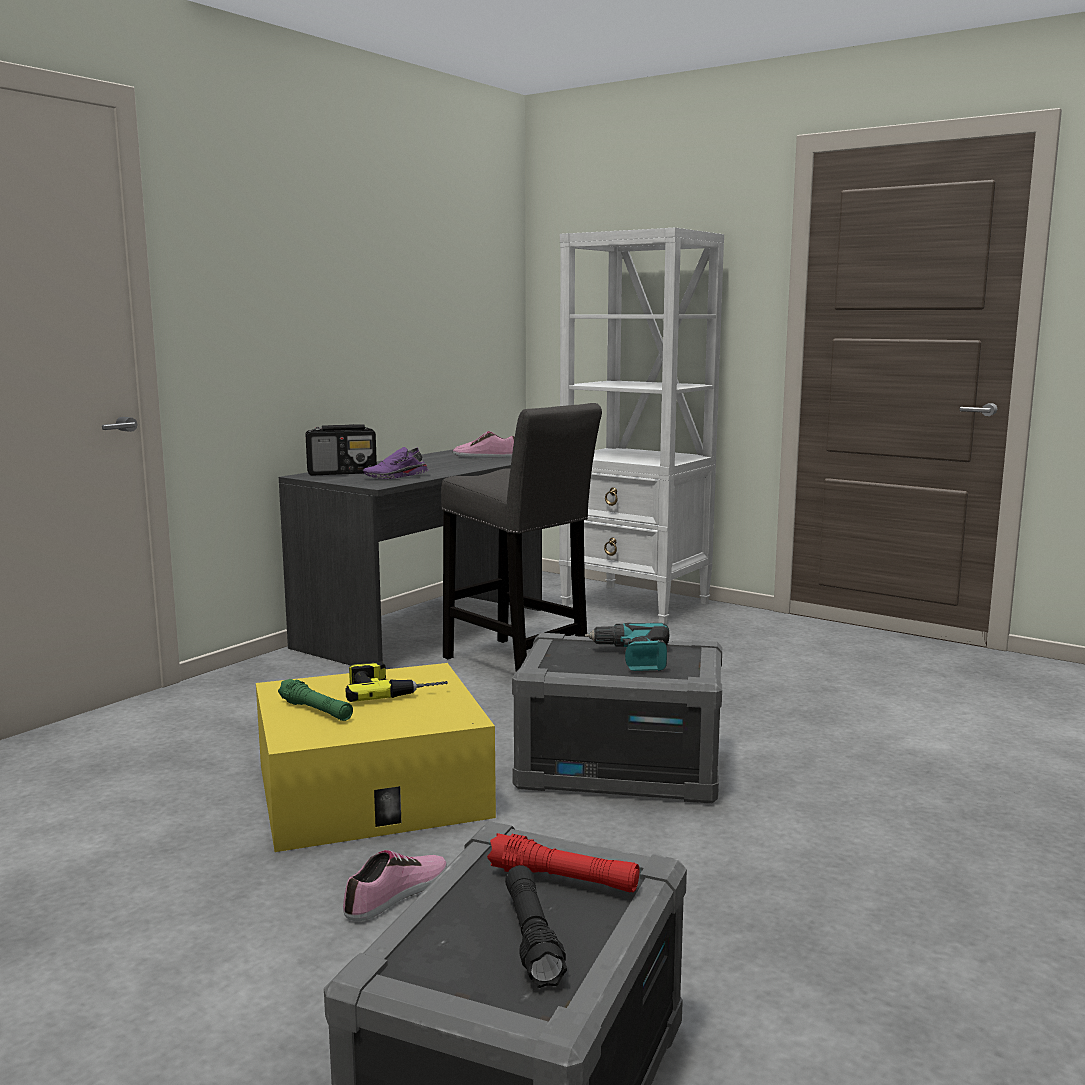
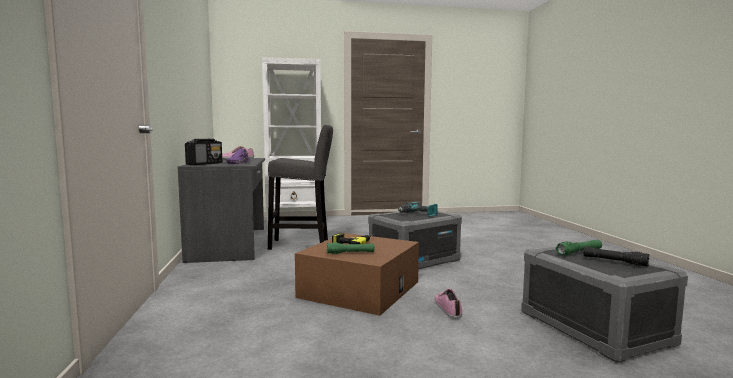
camera: 45 degrees left, 5 degrees down
(372, 790) = (359, 289): yellow storage box -> brown storage box
(563, 879) = (579, 252): red flashlight -> green flashlight

